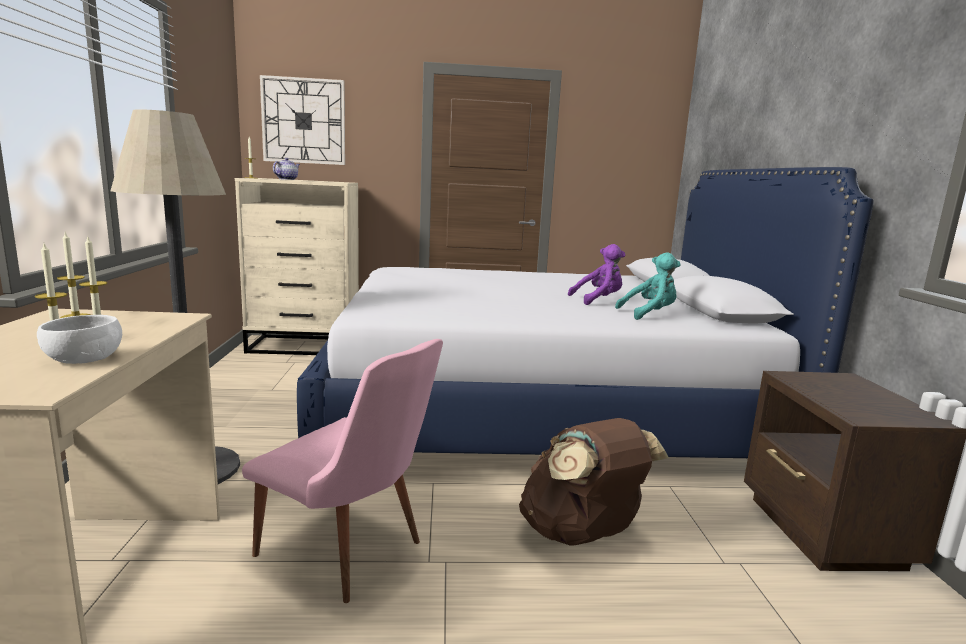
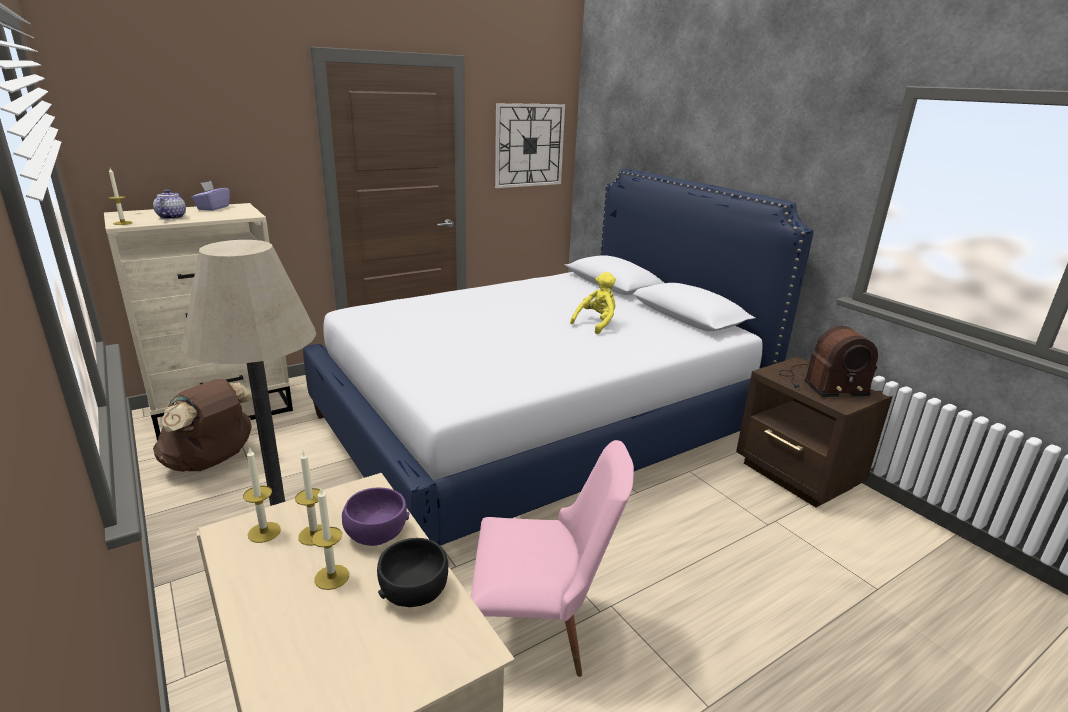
camera: 30 degrees left, 10 degrees up
(84, 358) = (414, 590): white bowl -> black bowl
(133, 332) = (376, 533): none -> purple bowl
(303, 121) = (160, 129): wall clock -> wall clock (529, 145)
(325, 181) = (213, 208): none -> purple tissue box
(581, 534) = (673, 539): brown backpack -> brown backpack (211, 462)
(598, 300) = (596, 323): purple plush toy -> yellow plush toy
(649, 314) = (654, 335): turquoise plush toy -> none
(852, 396) = (820, 384): none -> radio

